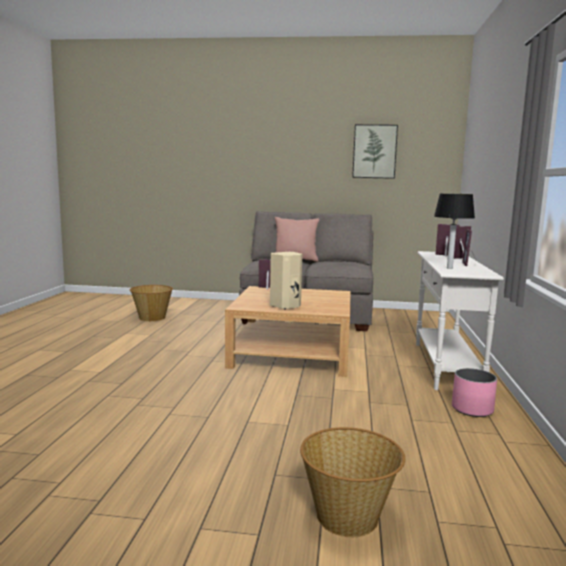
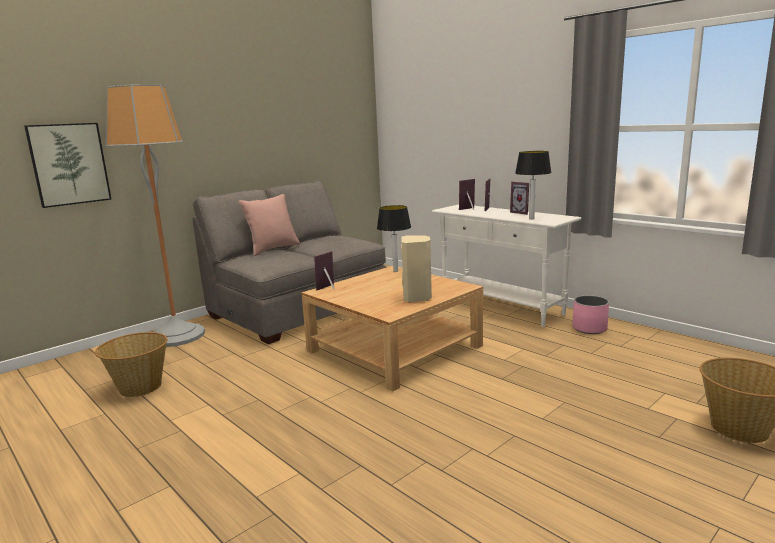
camera: 50 degrees left, 5 degrees up
(221, 305) = (177, 336): none -> floor lamp
(336, 293) = (395, 271): none -> table lamp
(374, 151) = (304, 108): picture -> picture (69, 164)

